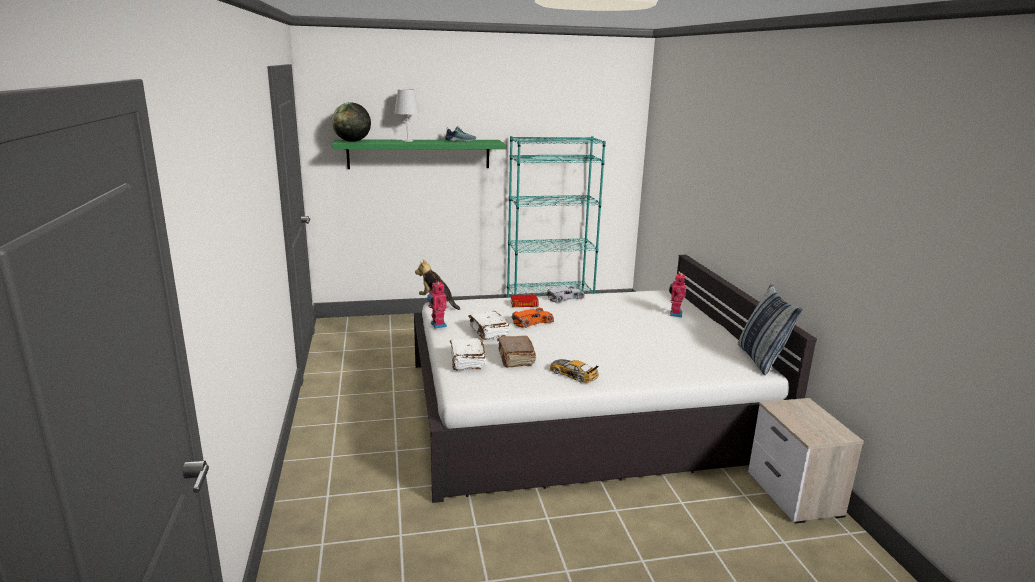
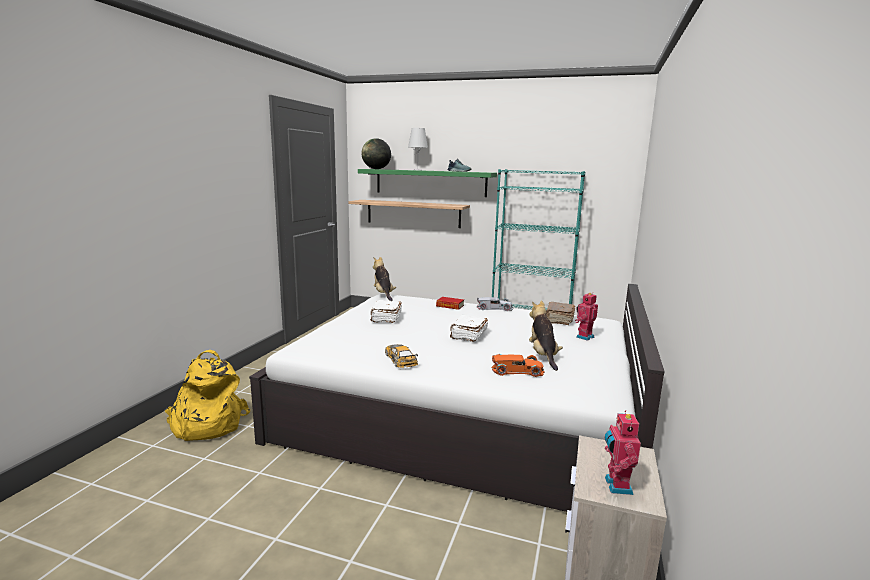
camera: 30 degrees right, 5 degrees down
(350, 502) = (206, 424): none -> yellow backpack
(398, 192) = (413, 213): none -> shelf
(437, 325) = (357, 307): toy robot -> toy robot (616, 486)
(467, 361) = (333, 332): white book -> white book (468, 335)
(515, 359) = (374, 339): brown book -> brown book (559, 319)
(533, 322) = (434, 318): orange toy car -> orange toy car (517, 370)
(671, 340) = (543, 356): none -> plush toy
(761, 359) = (623, 393): pillow -> none

